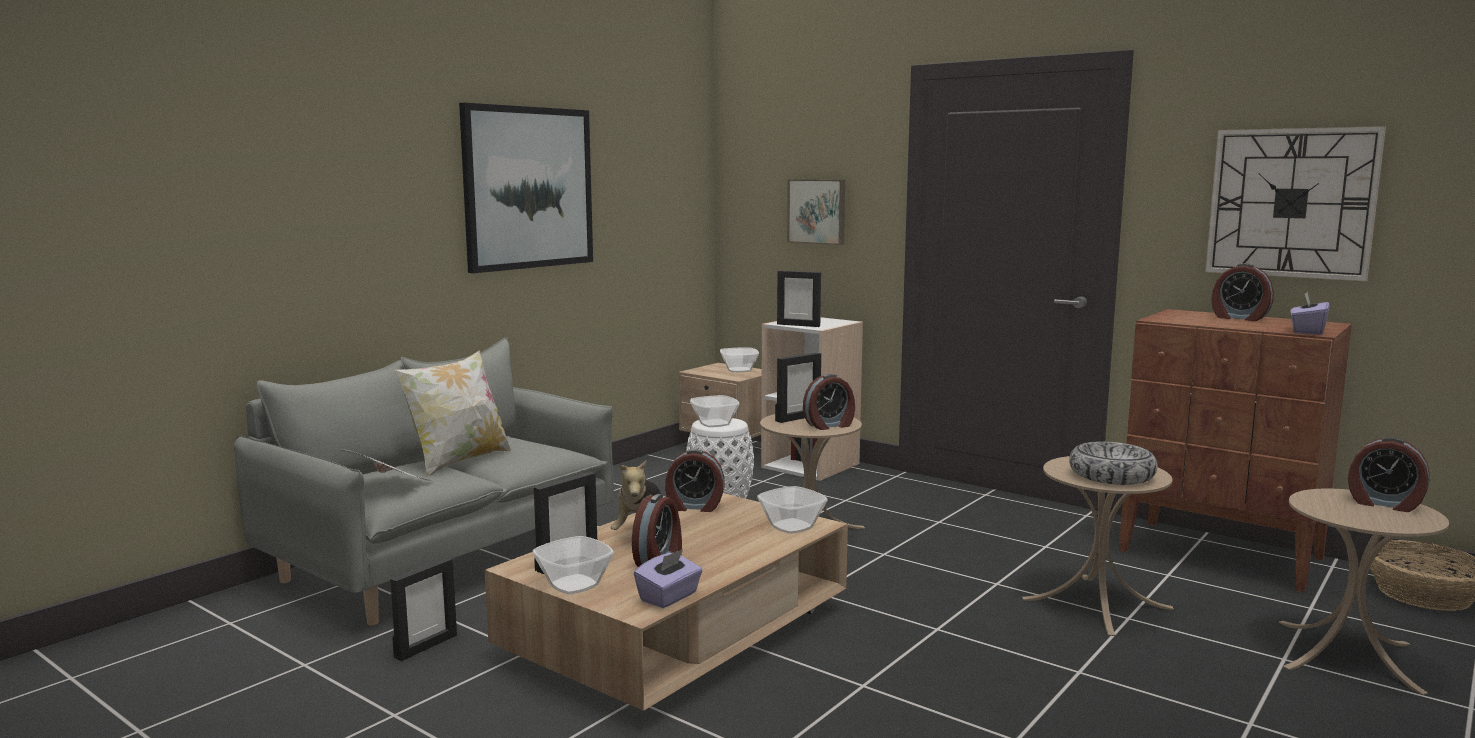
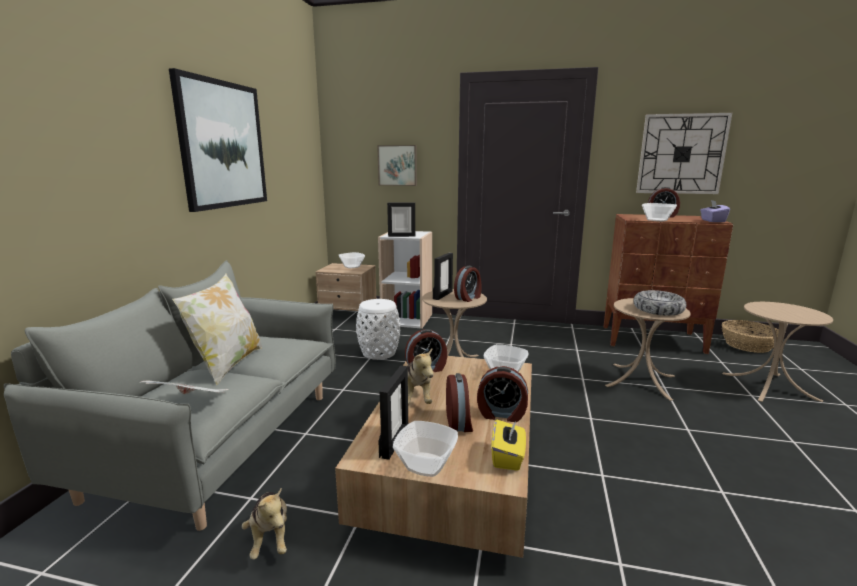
camera: 25 degrees left, 5 degrees up
(426, 646) = (270, 538): picture frame -> plush toy
(669, 597) = (508, 457): purple tissue box -> yellow tissue box
(713, 423) = (374, 304): bowl -> bowl (656, 220)
(1384, 504) = (786, 307): alarm clock -> alarm clock (501, 414)

